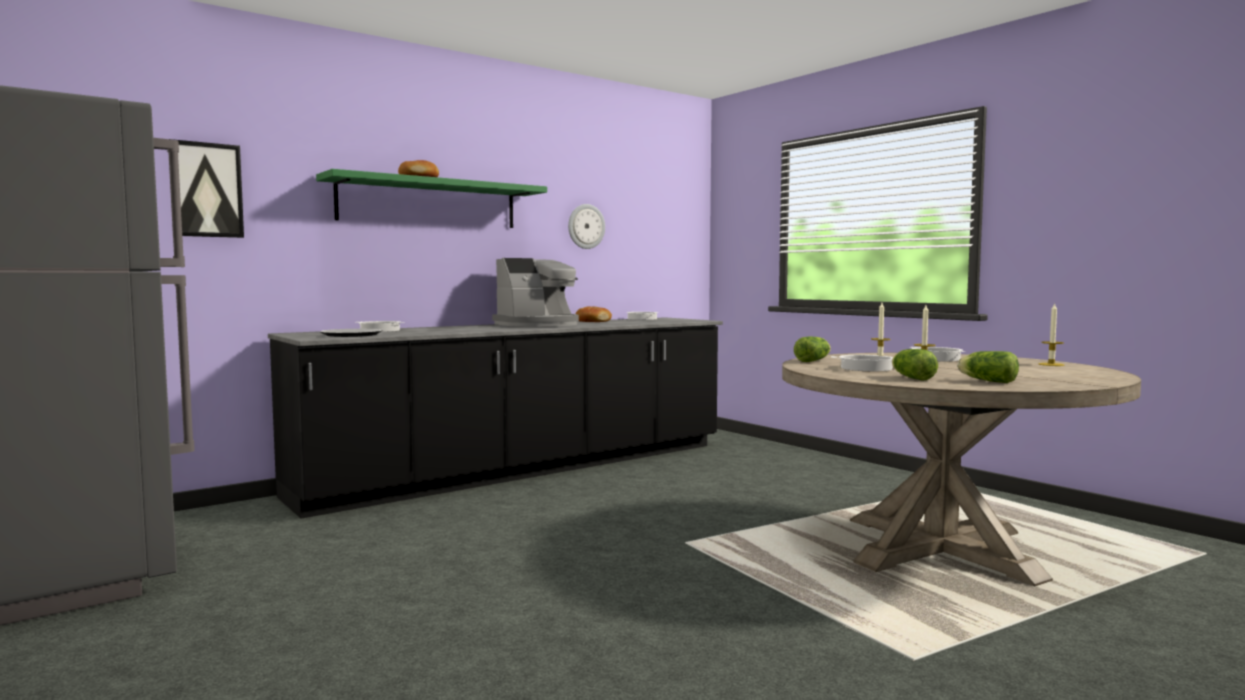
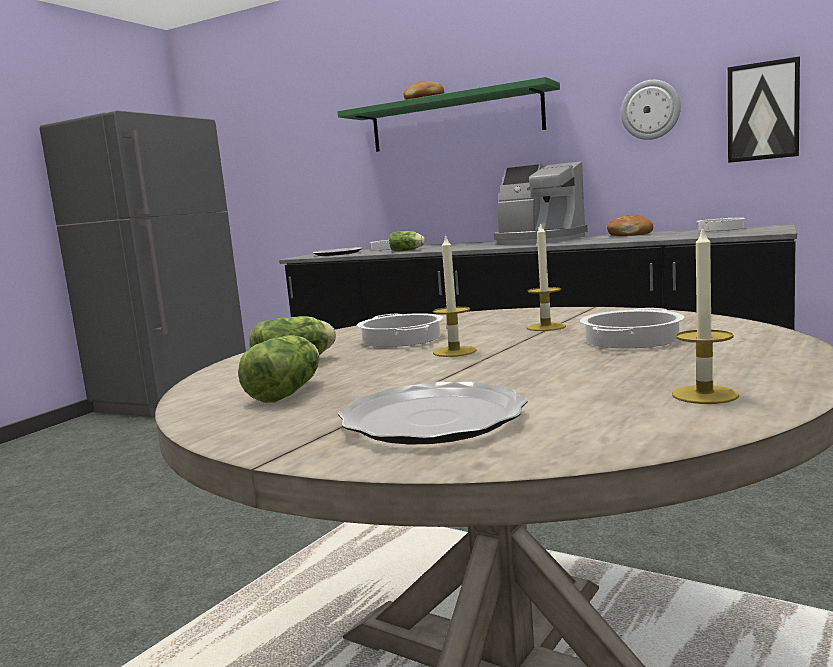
camera: 65 degrees right, 5 degrees up
(206, 190) = (295, 143): picture -> picture (763, 111)
(814, 361) = (473, 316): lettuce -> lettuce (408, 250)
(1062, 376) = (434, 419): none -> plate

